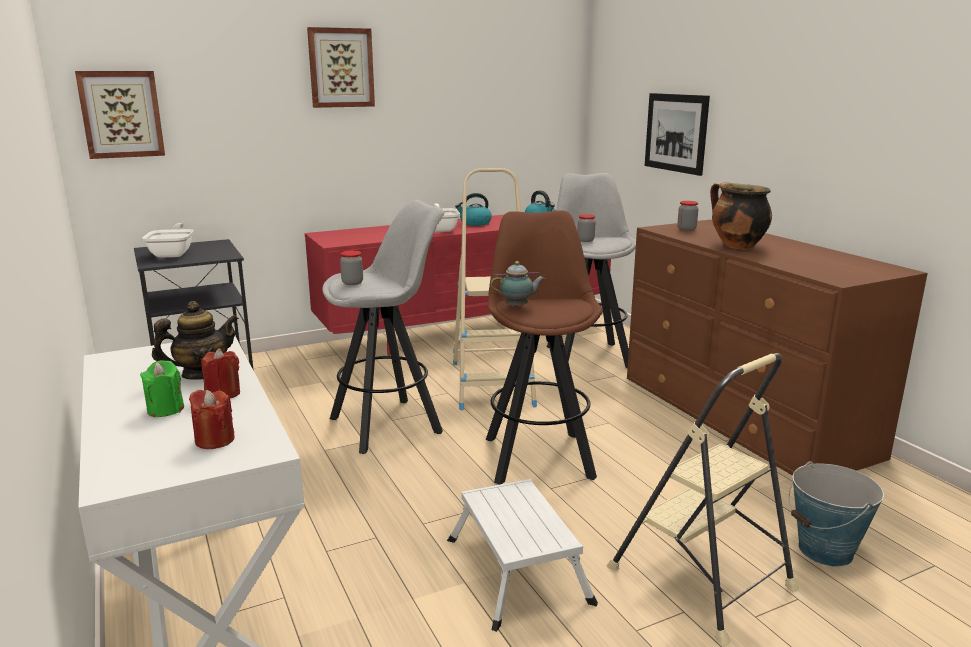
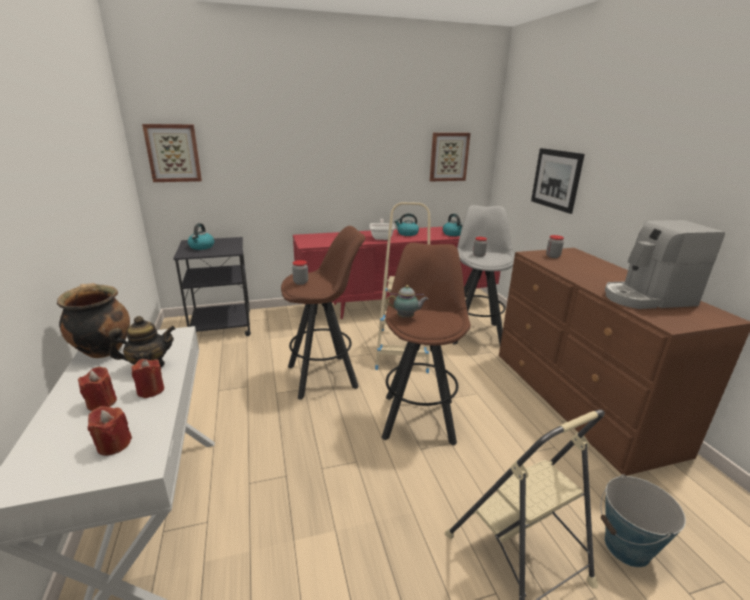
camera: 10 degrees right, 5 degrees up
(165, 409) = (102, 403): green candle -> red candle
(173, 253) = (201, 247): frying pan -> kettle
(341, 68) = (320, 124): picture -> picture (448, 157)
(389, 424) = (324, 376): grey stool -> brown stool
(518, 571) = (376, 525): white step ladder -> none
(736, 246) = (588, 277): cooking pot -> cooking pot (103, 350)
(809, 260) = (647, 298): none -> coffee machine

